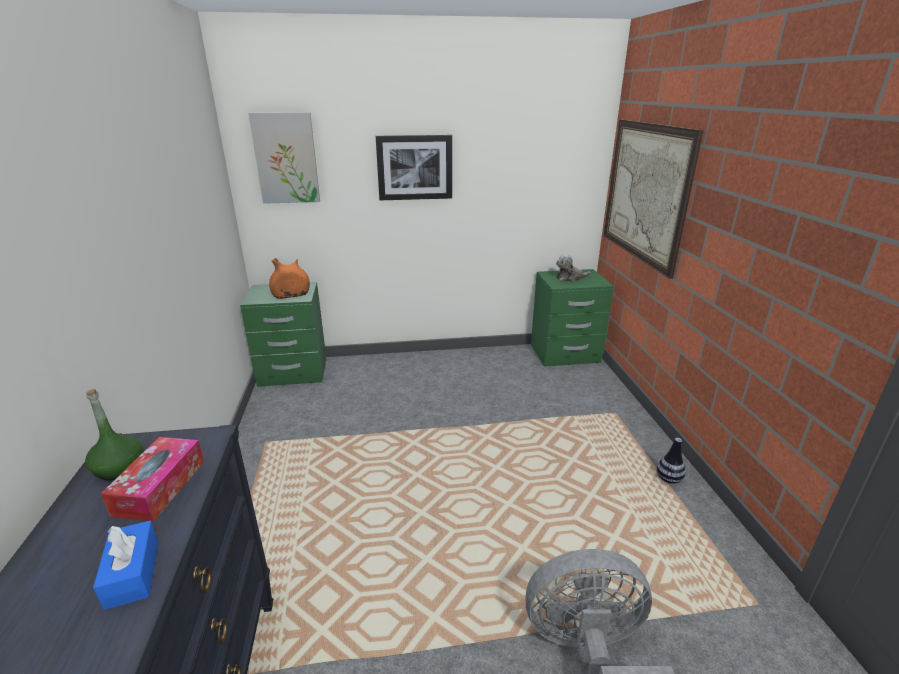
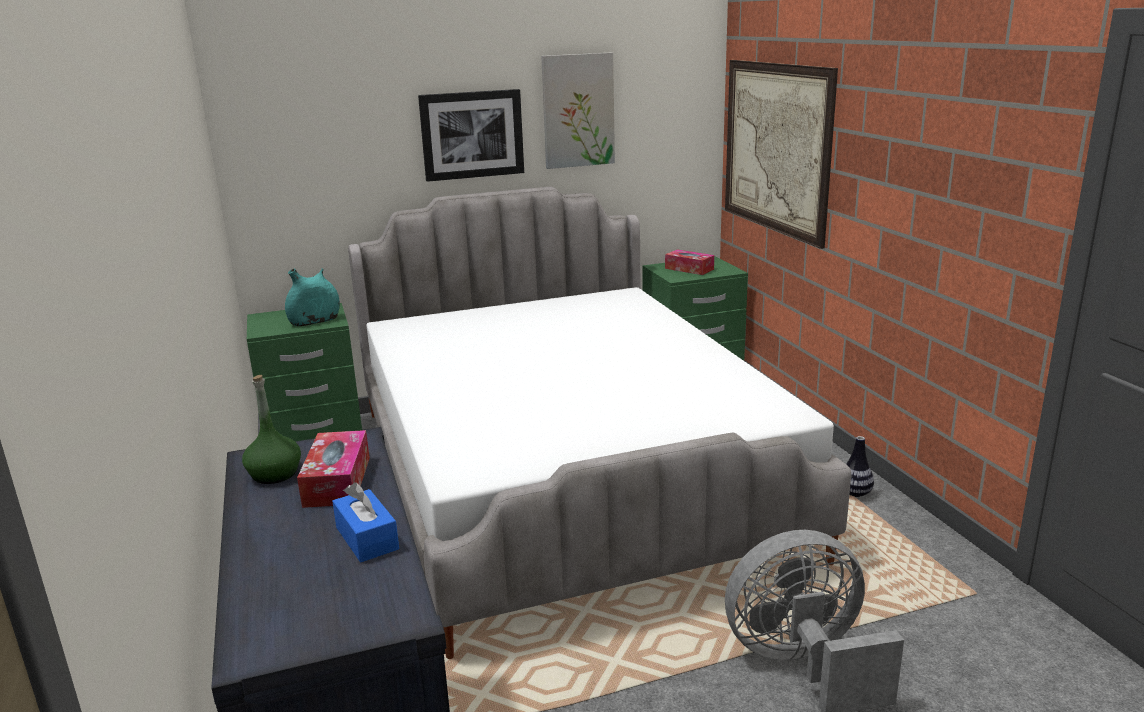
camera: 10 degrees left, 5 degrees down
(286, 158) = (296, 132): picture -> picture (578, 110)
(291, 295) = (315, 321): orange vase -> turquoise vase
(449, 430) = (565, 478): none -> bed
(570, 278) = (689, 269): plush toy -> tissue box

